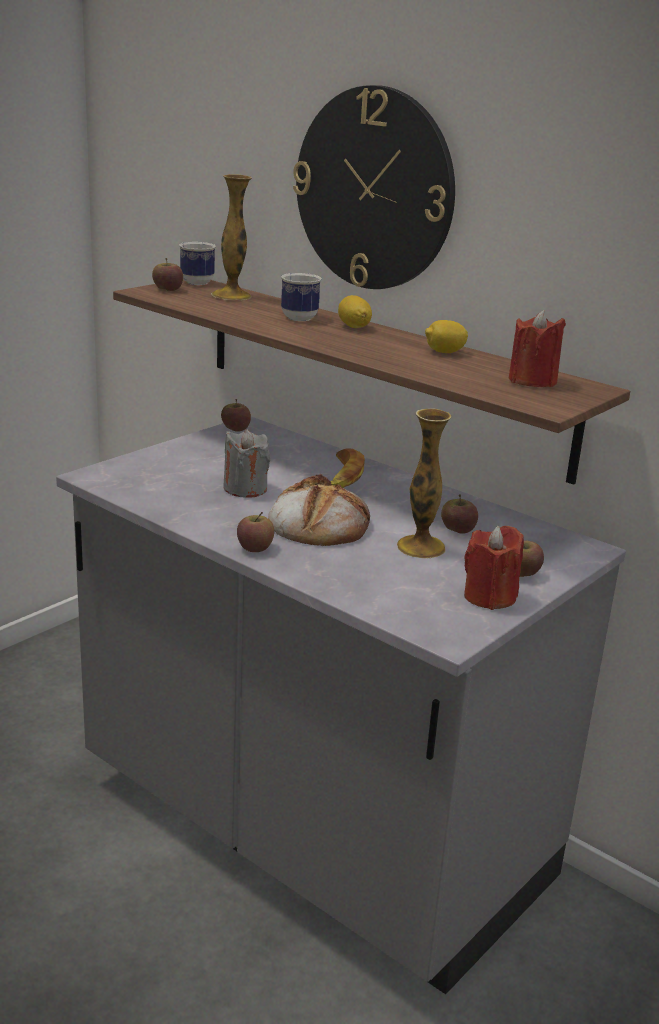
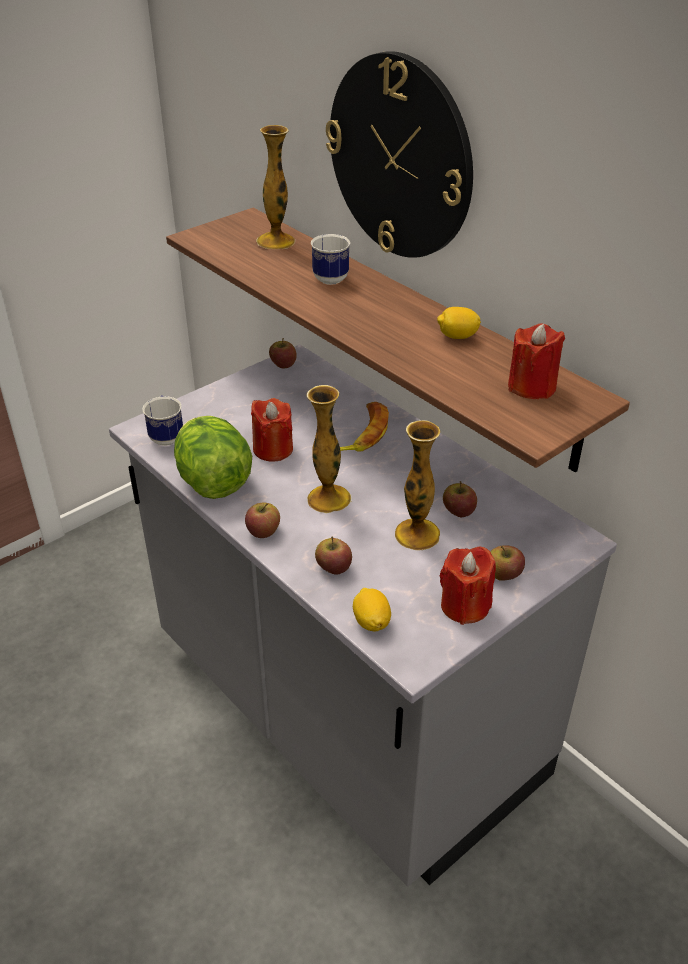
camera: 10 degrees right, 15 degrees up
(167, 289) = (217, 232): apple -> apple (333, 567)
(188, 513) = (213, 482): none -> lettuce
(196, 281) = (248, 217): mug -> mug (166, 435)
(245, 489) = (273, 449): grey candle -> red candle
(318, 523) = (329, 498): bread -> vase
(354, 327) = (380, 293): lemon -> lemon (371, 622)

